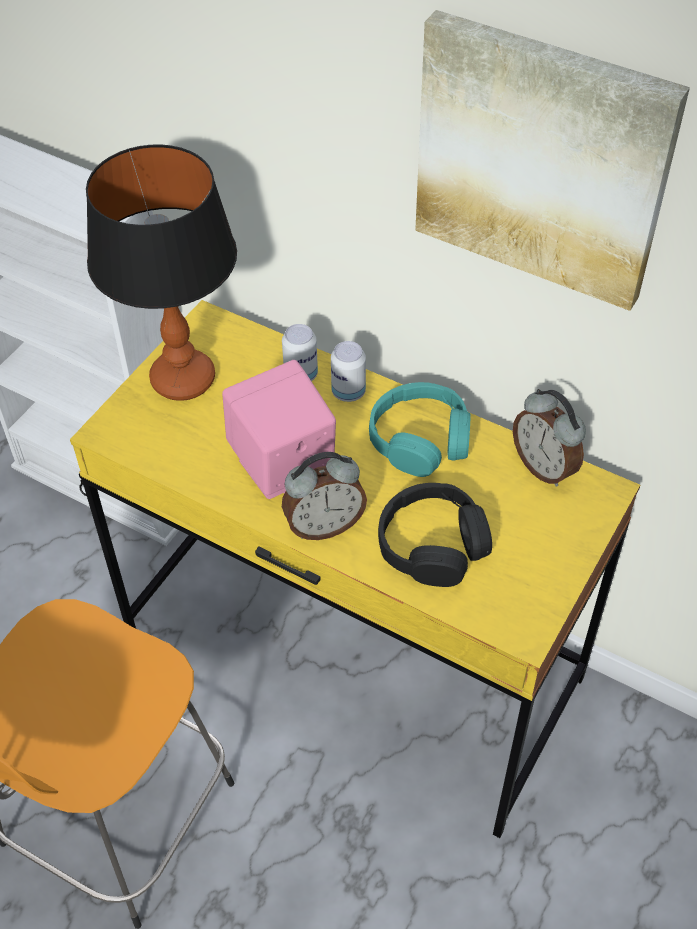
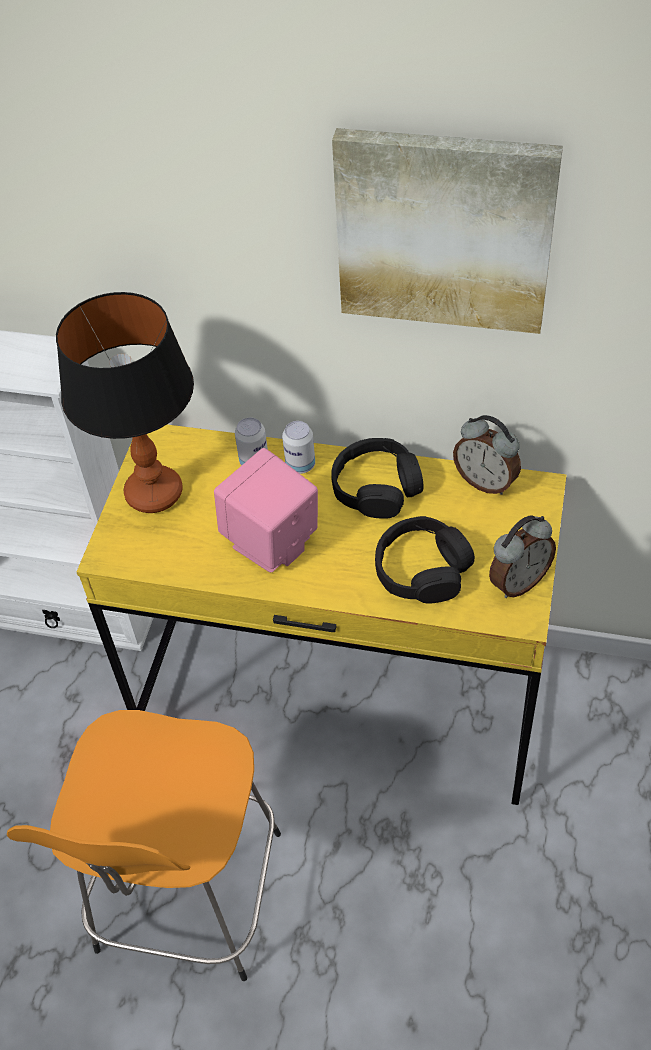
camera: 15 degrees left, 0 degrees up
(324, 525) = (327, 580): alarm clock -> alarm clock (518, 582)
(420, 439) = (377, 487): turquoise headphones -> black headphones

